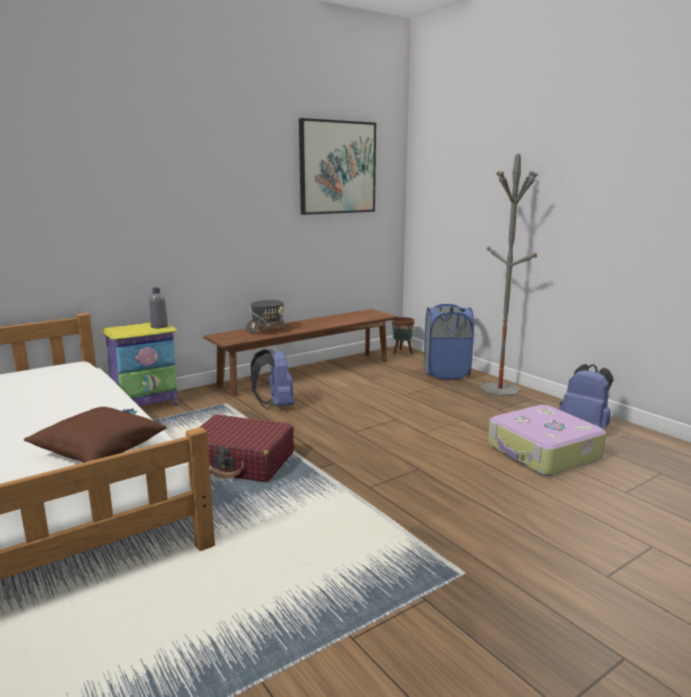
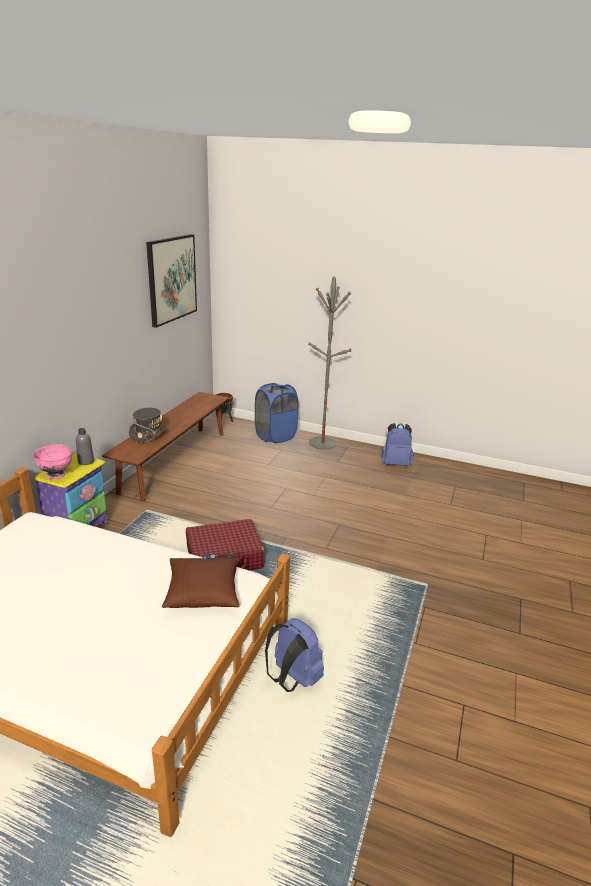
camera: 35 degrees left, 10 degrees up
(118, 330) = (56, 475): none -> pink bowl
(276, 405) = (189, 500): blue backpack -> blue backpack (292, 679)
(543, 453) = (391, 490): suitcase -> none

